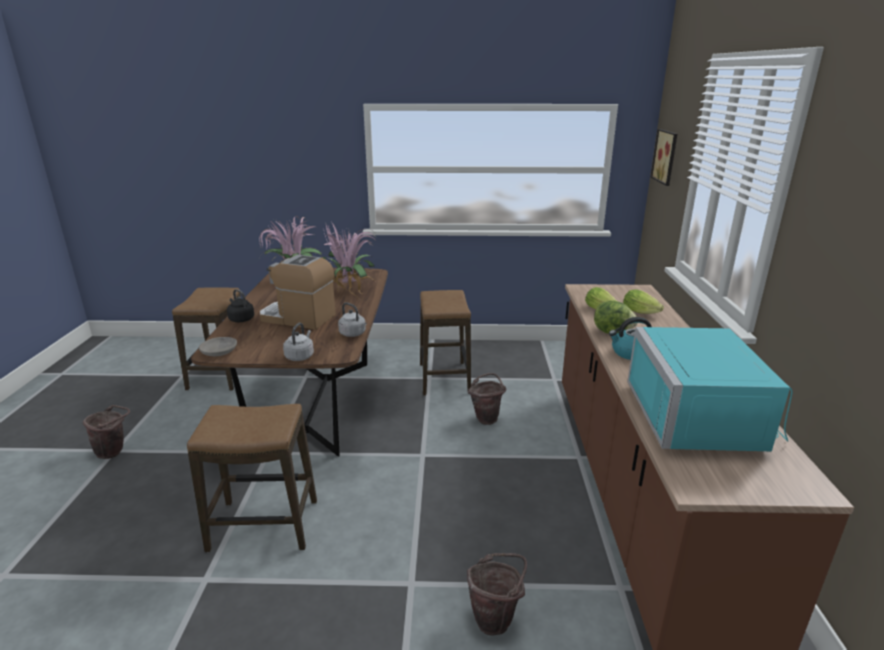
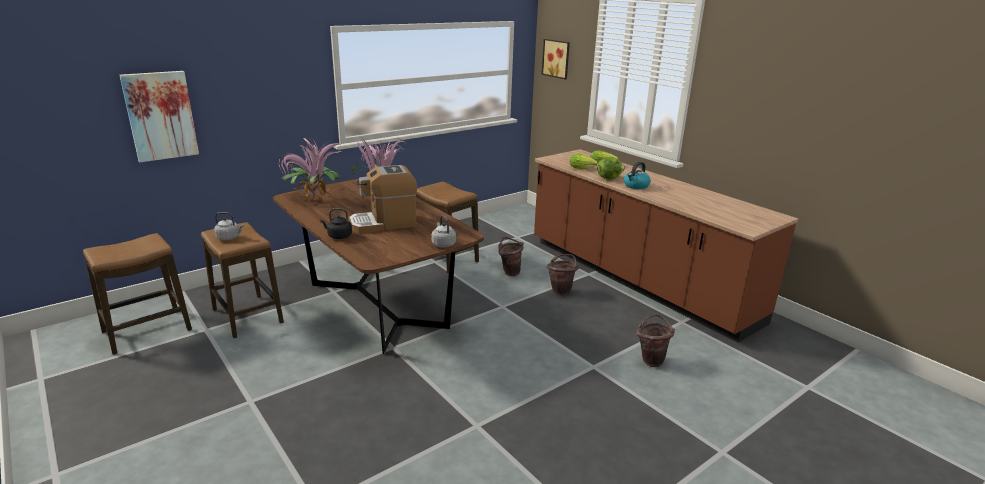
camera: 40 degrees left, 0 degrees up
(114, 452) = (252, 402): brown bucket -> brown bucket (561, 291)
(200, 180) = (160, 116): none -> picture
(220, 351) = (376, 259): grey bowl -> none
(263, 525) = (465, 384): stool -> stool (147, 331)
(353, 334) = (449, 222): grey kettle -> grey kettle (229, 238)
(702, 418) = (710, 204): turquoise microwave -> none

